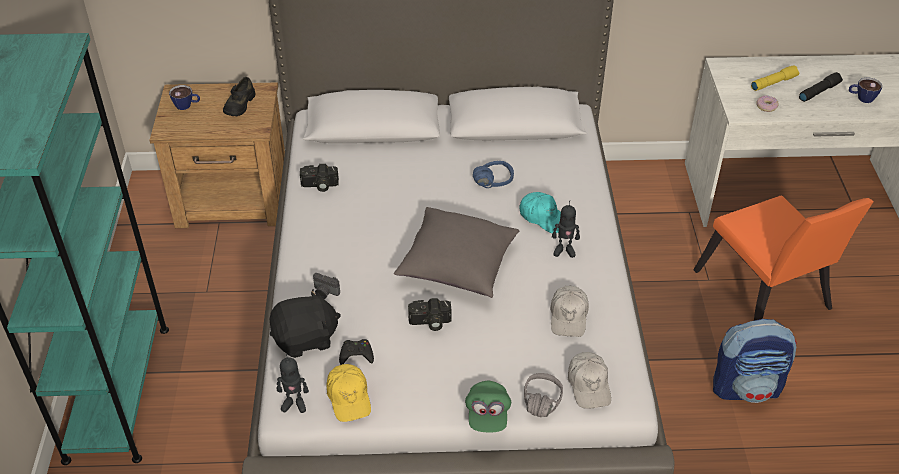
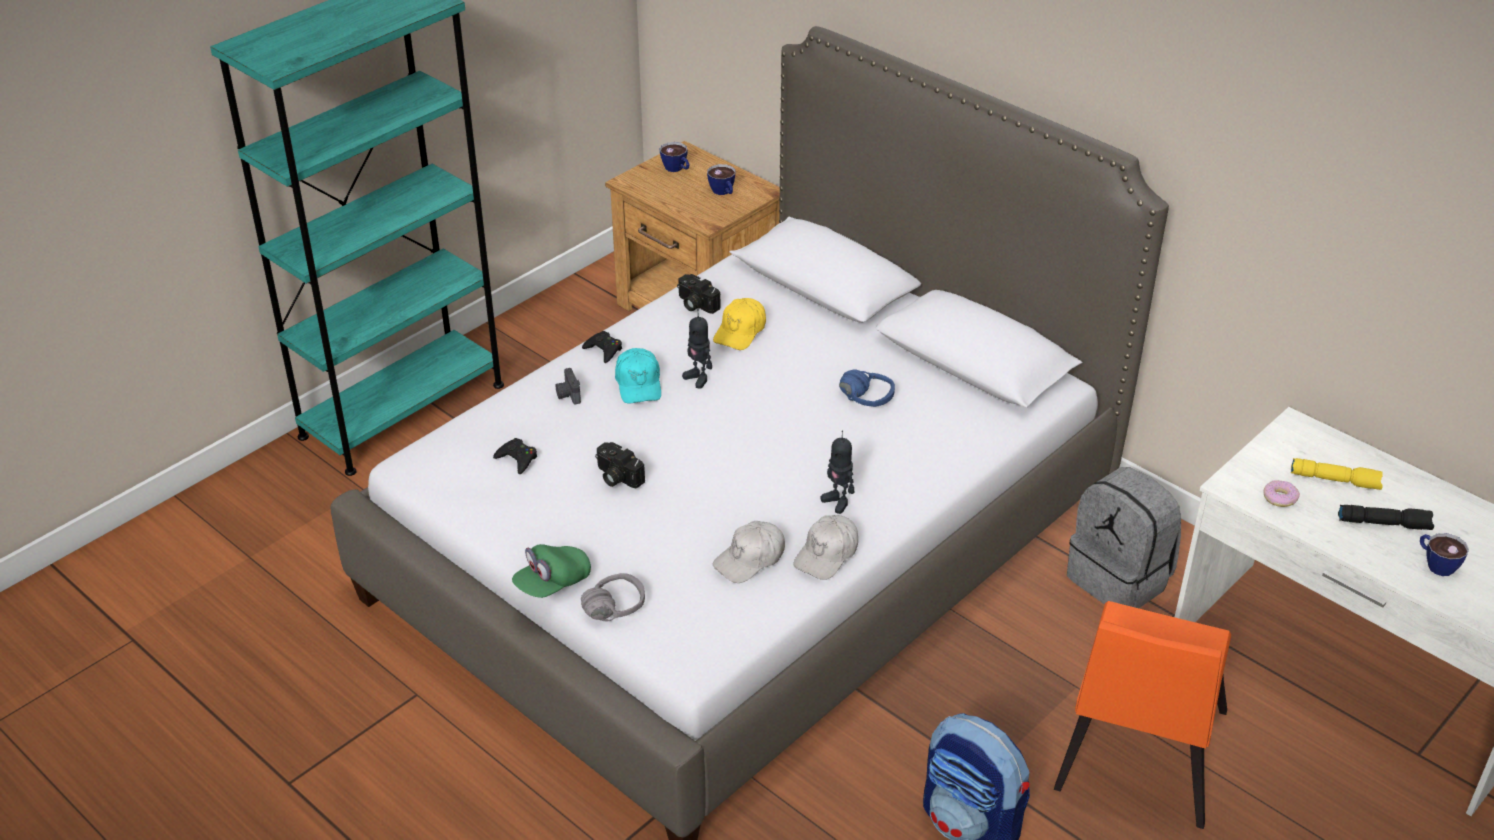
camera: 45 degrees right, 5 degrees down
(239, 104) = (723, 192): black shoe -> cup
(294, 404) = (420, 463): toy robot -> toy robot (698, 378)
(305, 249) = (604, 350): none -> black game controller
(305, 339) = (499, 421): black plush toy -> none
(349, 397) = (464, 487): yellow cap -> yellow cap (740, 331)
(457, 267) = (713, 448): grey pillow -> none
(543, 217) = (864, 460): turquoise cap -> turquoise cap (639, 384)
(589, 385) = (677, 626): white cap -> white cap (827, 554)
(645, 210) = (1120, 579): none -> grey backpack

